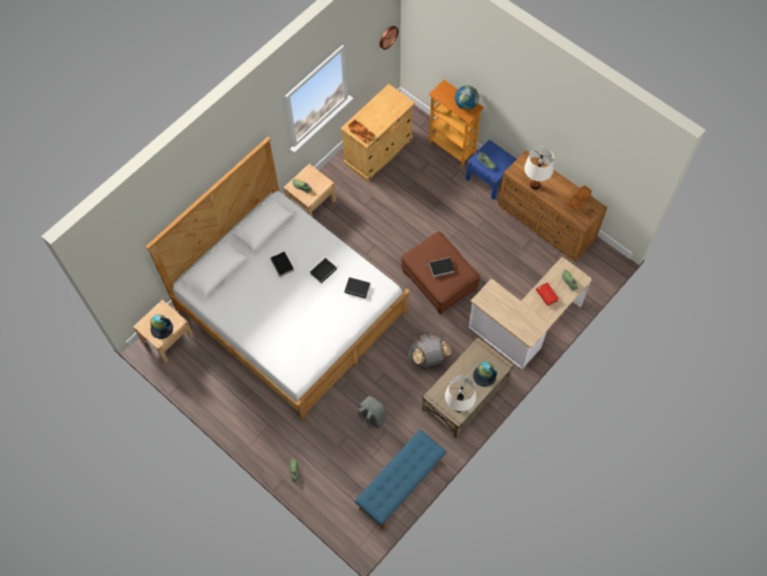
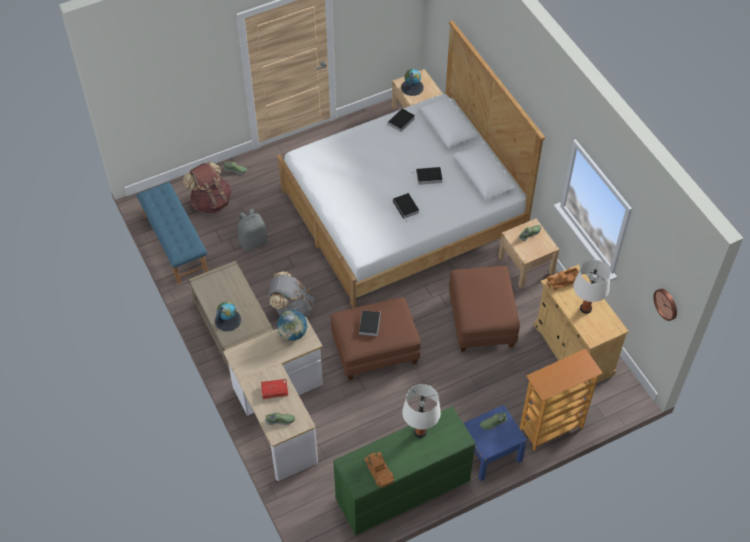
camera: 110 degrees right, 10 degrees down
(341, 476) = (210, 202): none -> brown backpack
(358, 288) = (371, 230): book -> book (401, 122)
(378, 218) = (481, 320): none -> brown ottoman
(458, 407) = (207, 286): white table lamp -> white table lamp (585, 309)
(466, 104) = (554, 382): globe -> globe (293, 333)
(546, 223) = (402, 491): brown dresser -> green dresser

